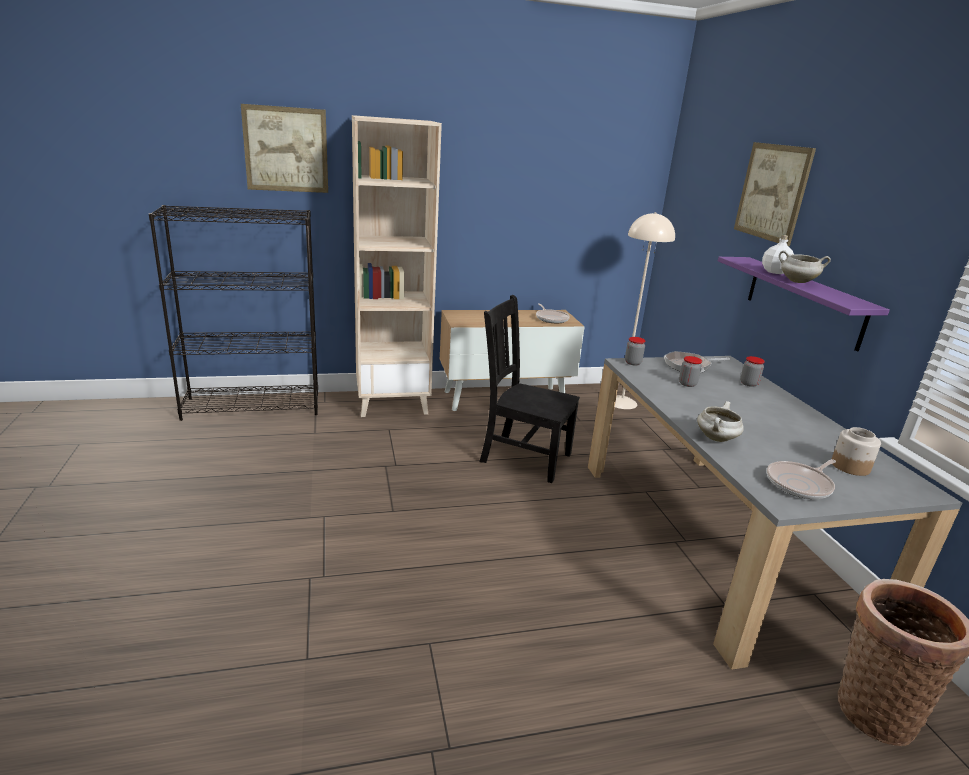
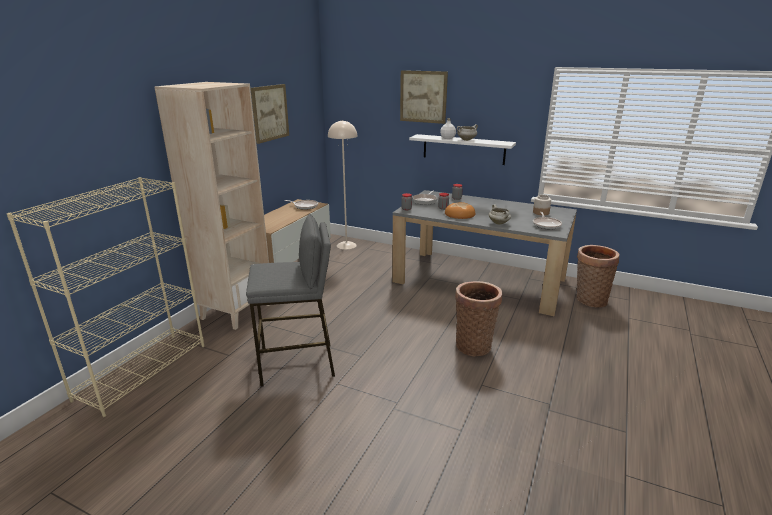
camera: 50 degrees left, 0 degrees up
(253, 406) = (143, 371): black bookcase -> beige bookcase
(286, 149) = (108, 127): picture -> picture (270, 113)
(337, 476) = (298, 364): none -> grey stool
(522, 456) = (359, 294): black chair -> none
(524, 598) = (474, 344): none -> basket
(689, 401) = (460, 214): none -> bread
(803, 301) = (463, 149): purple shelf -> white shelf

